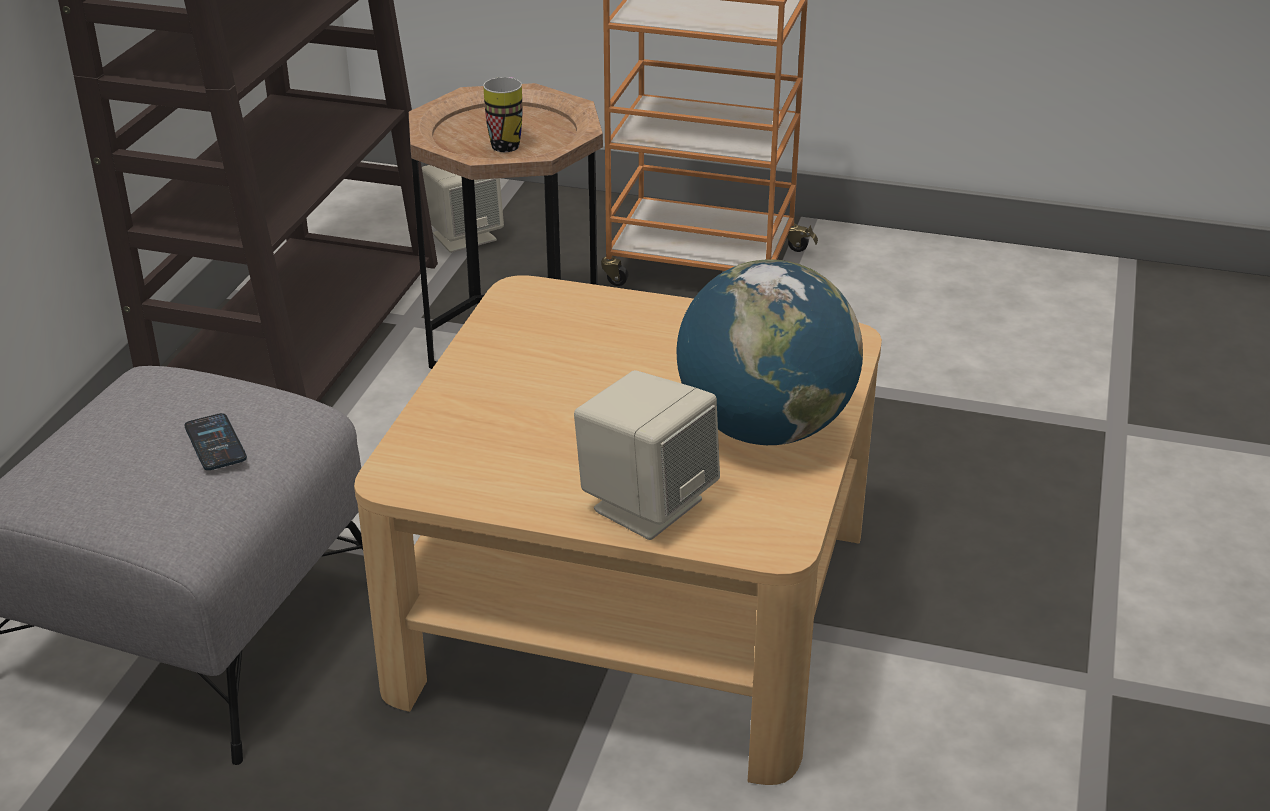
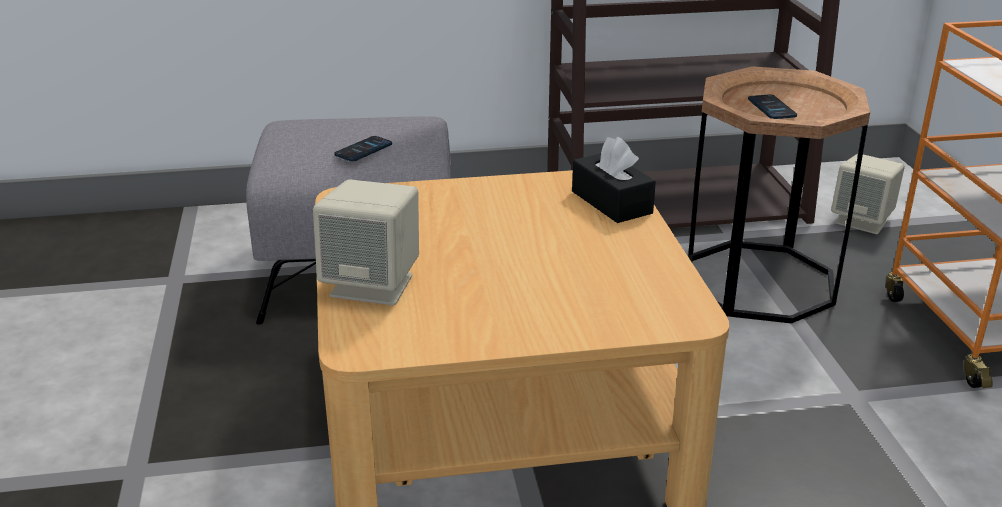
camera: 65 degrees right, 5 degrees down
(508, 142) = (771, 108): mug -> phone
(580, 307) = (611, 202): none -> black tissue box
(764, 429) = (512, 310): globe -> none

